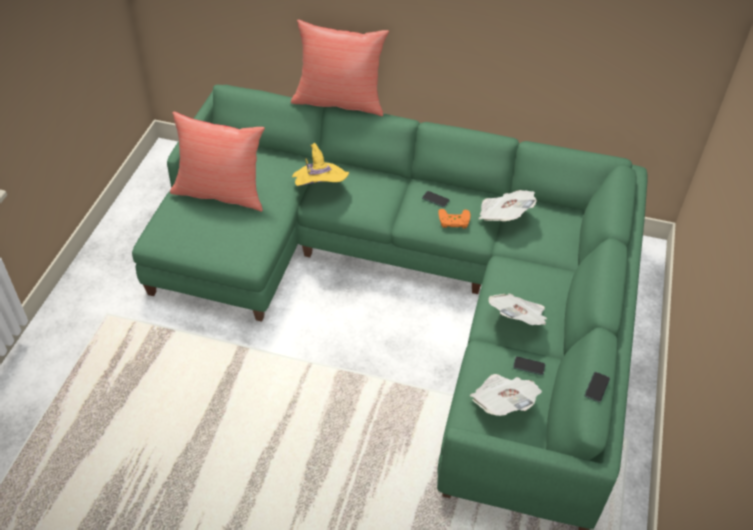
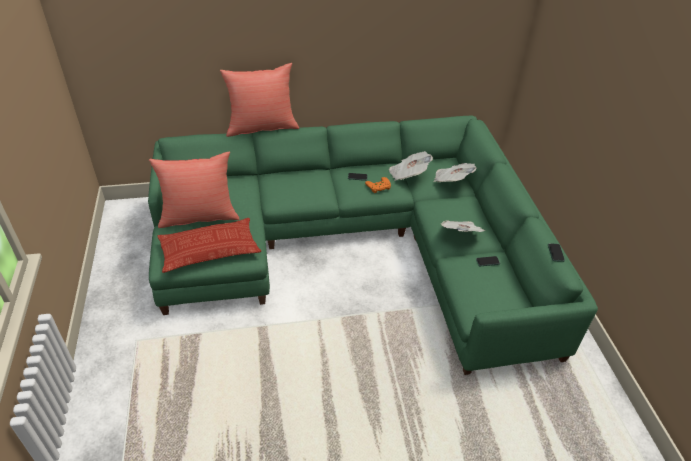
camera: 25 degrees left, 5 degrees down
(210, 237) = (209, 249): none -> pillow
(319, 189) = (271, 193): yellow hat -> none
(502, 403) = (487, 290): newspaper -> newspaper (452, 181)

